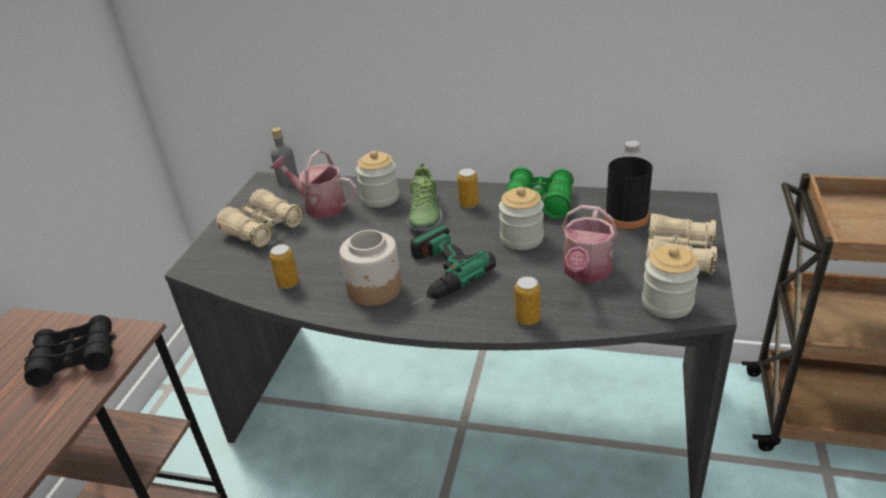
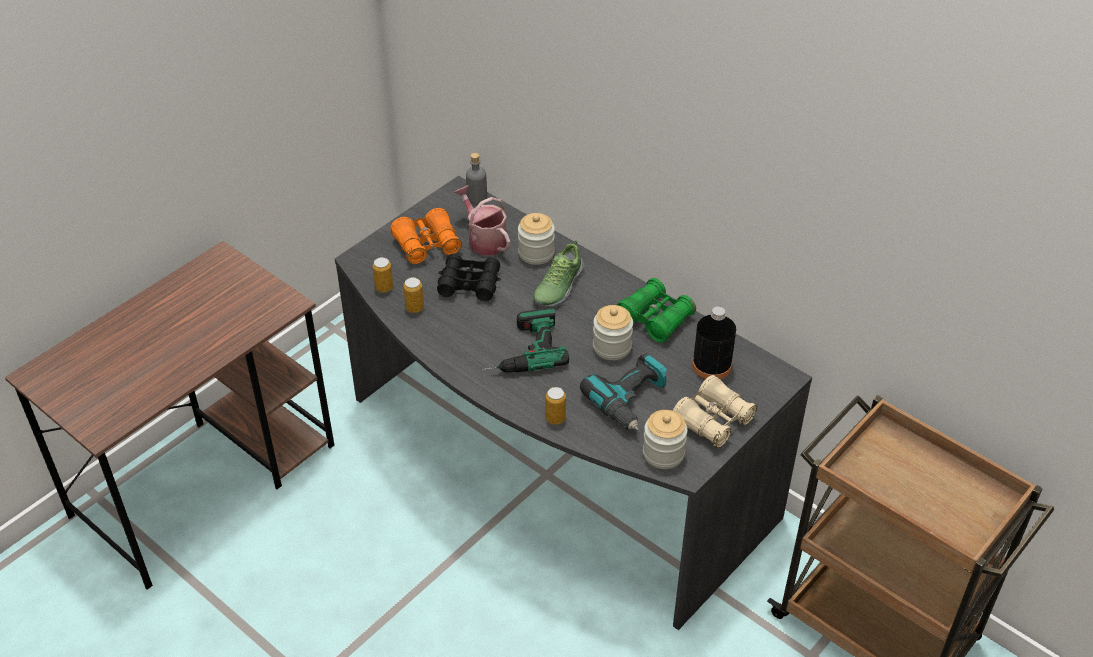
camera: 25 degrees right, 10 degrees up
(75, 358) = (247, 306): black binoculars -> black binoculars (469, 283)
(263, 229) = (427, 245): beige binoculars -> orange binoculars
(375, 289) = (470, 342): jar -> none
(469, 204) = (600, 293): can -> can (384, 287)
(585, 272) = (631, 400): watering can -> power drill

